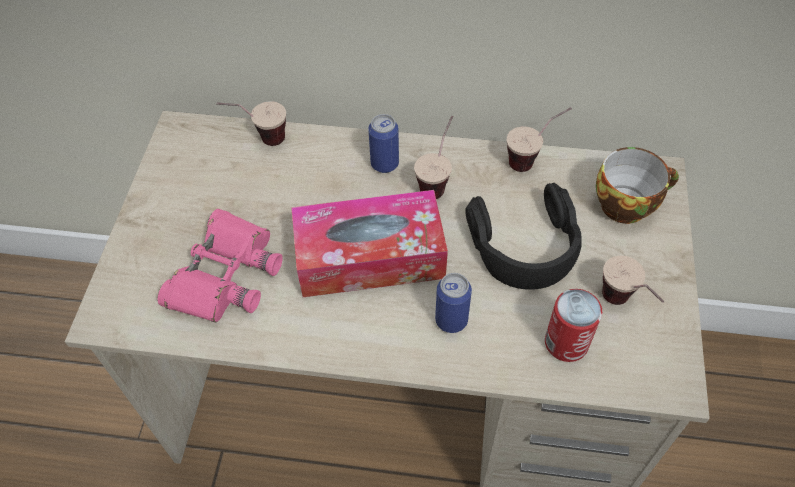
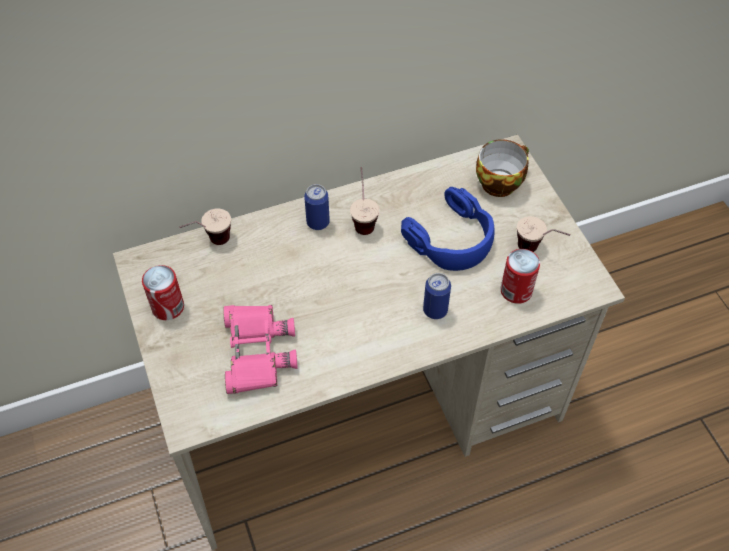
camera: 30 degrees left, 0 degrees up
(173, 187) = (168, 307): none -> can
(370, 256) = (352, 293): tissue box -> none
(525, 246) = (452, 239): black headphones -> blue headphones
(533, 159) = (420, 175): cup -> none

